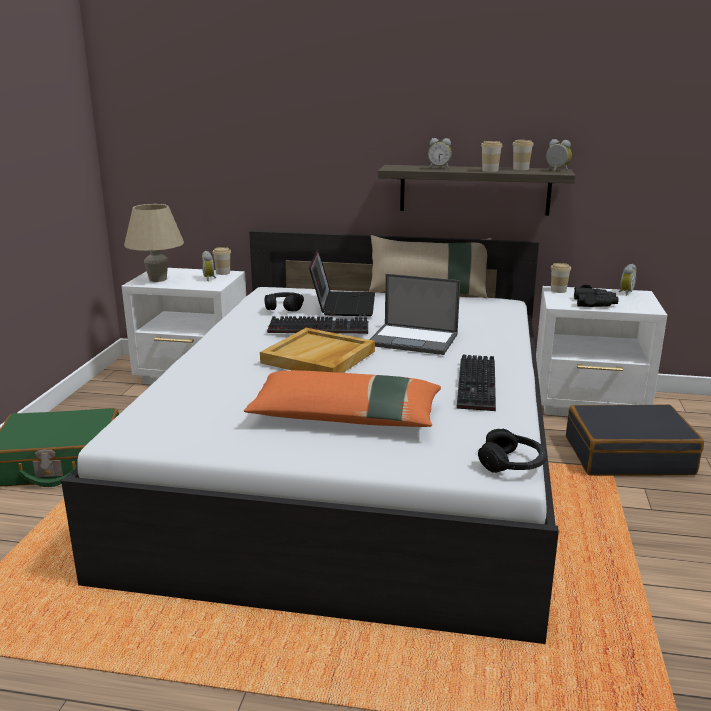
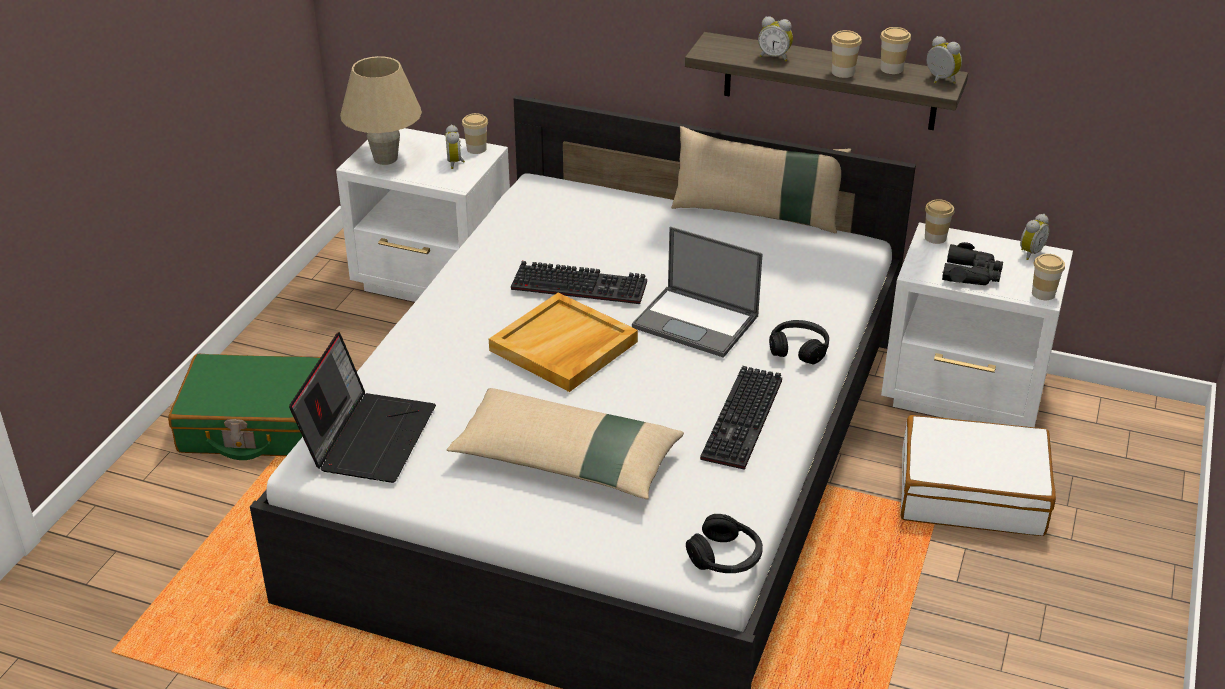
camera: 10 degrees right, 15 degrees up
(284, 307) = (546, 234): black headphones -> black headphones (798, 349)
(343, 304) = (626, 233): laptop -> laptop (368, 436)
(345, 417) = (566, 459): orange pillow -> beige pillow
(628, 455) = (971, 493): black suitcase -> white suitcase
(650, 308) = (1043, 294): none -> cup

